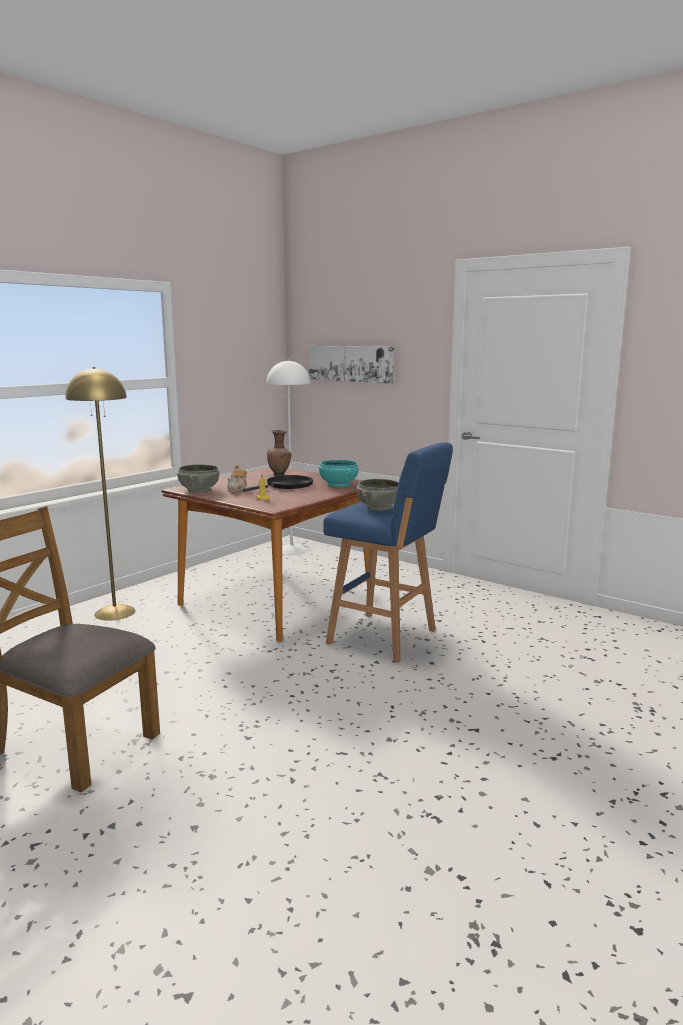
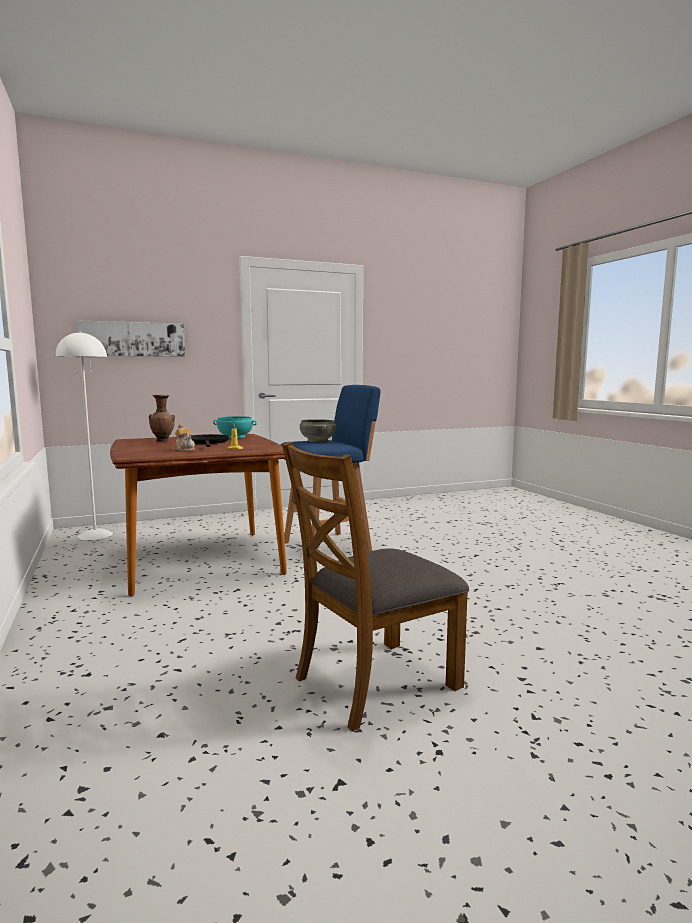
camera: 60 degrees left, 5 degrees down
(115, 612) = (82, 627): yellow floor lamp -> none
(198, 490) = (155, 455): grey bowl -> none

